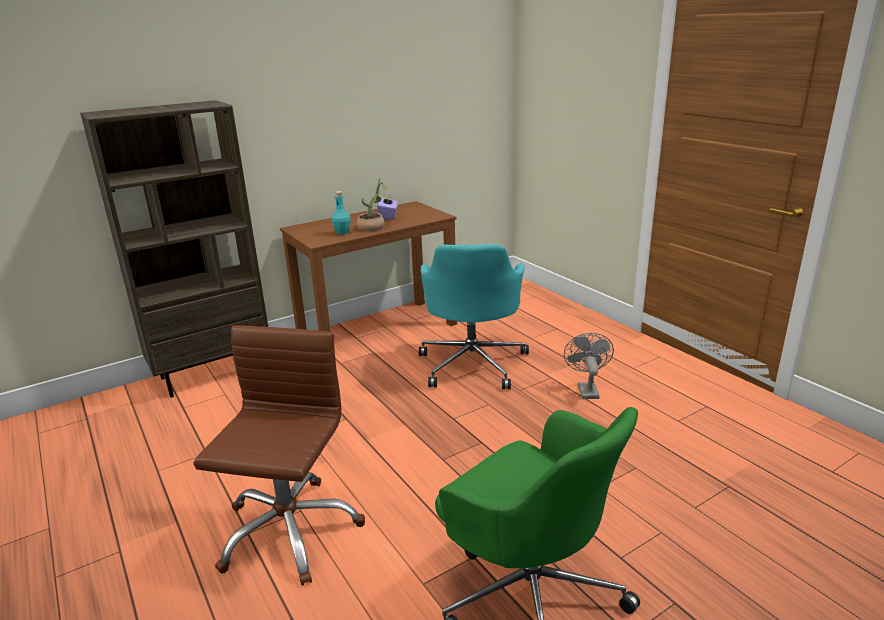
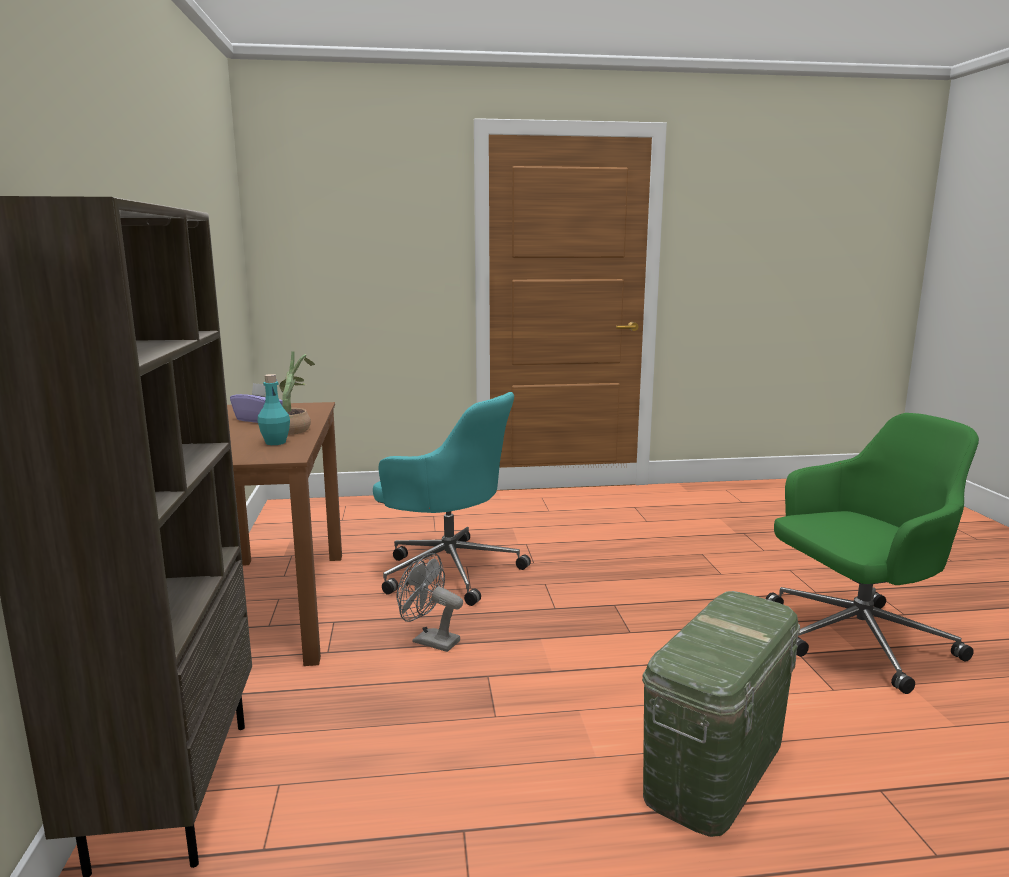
camera: 65 degrees left, 10 degrees down
(289, 530) = (715, 766): brown office chair -> green storage box
(586, 389) = (564, 536): grey fan -> grey fan (429, 641)

